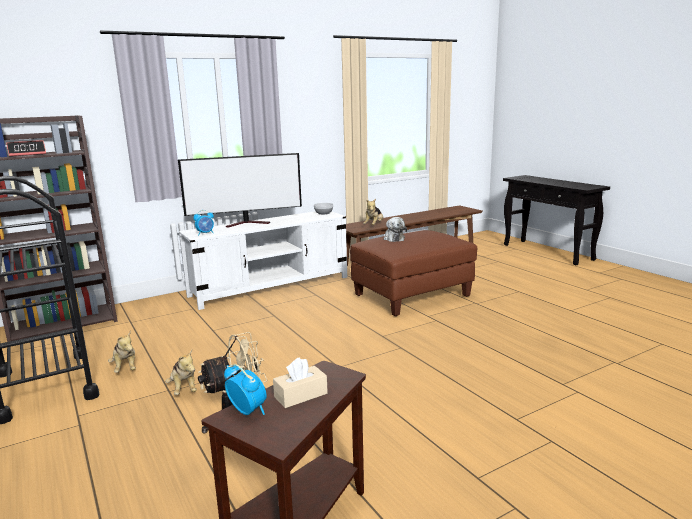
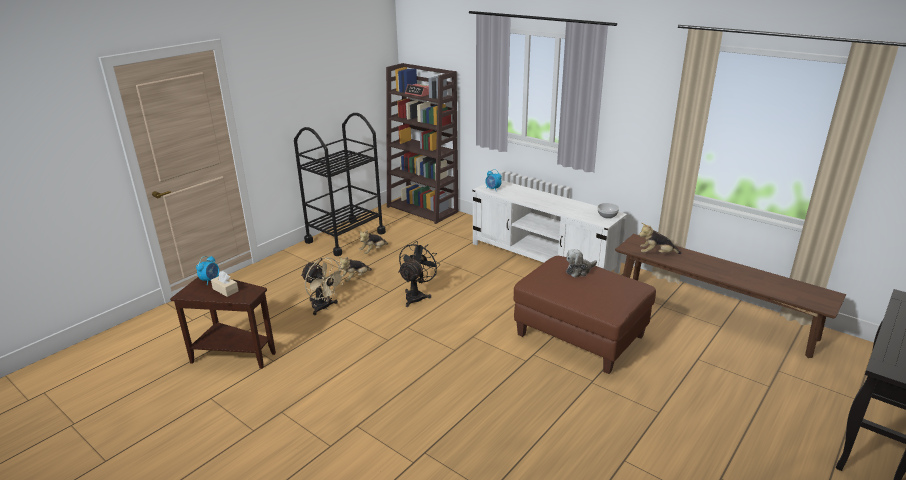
camera: 70 degrees right, 10 degrees up
(248, 223) = (537, 195): television -> none
(276, 353) = (417, 296): none -> black fan

